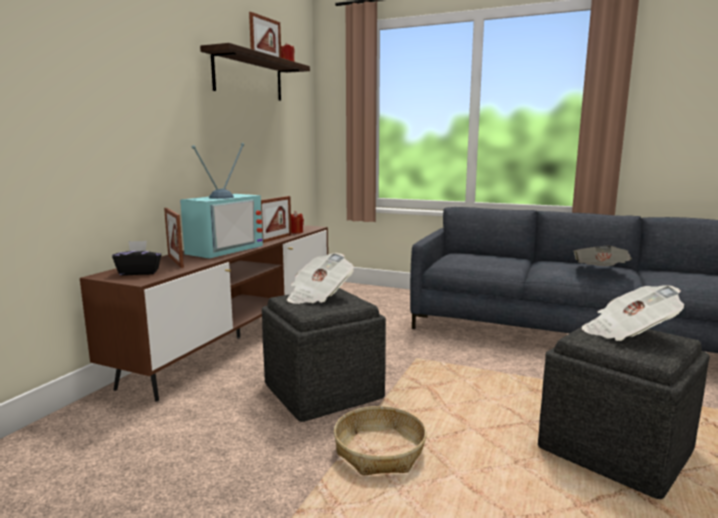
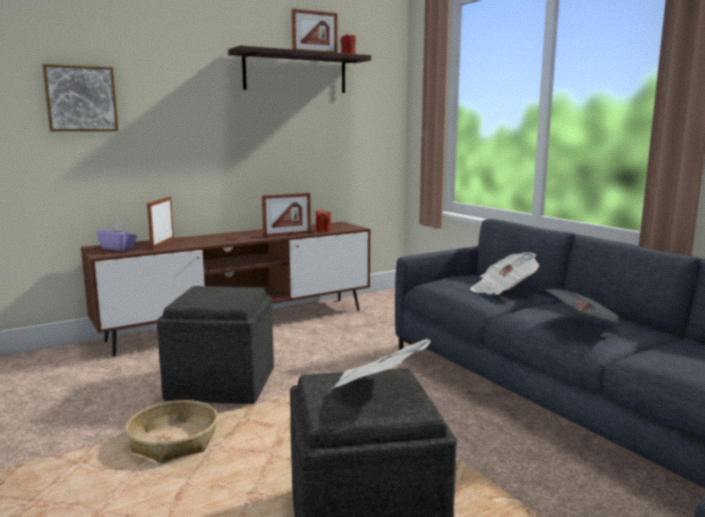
camera: 35 degrees right, 0 degrees up
(68, 88) = (81, 99): none -> picture
(139, 272) = (118, 248): black tissue box -> purple tissue box
(223, 249) = (221, 238): television -> none
(318, 296) = (223, 291): newspaper -> newspaper (502, 290)

